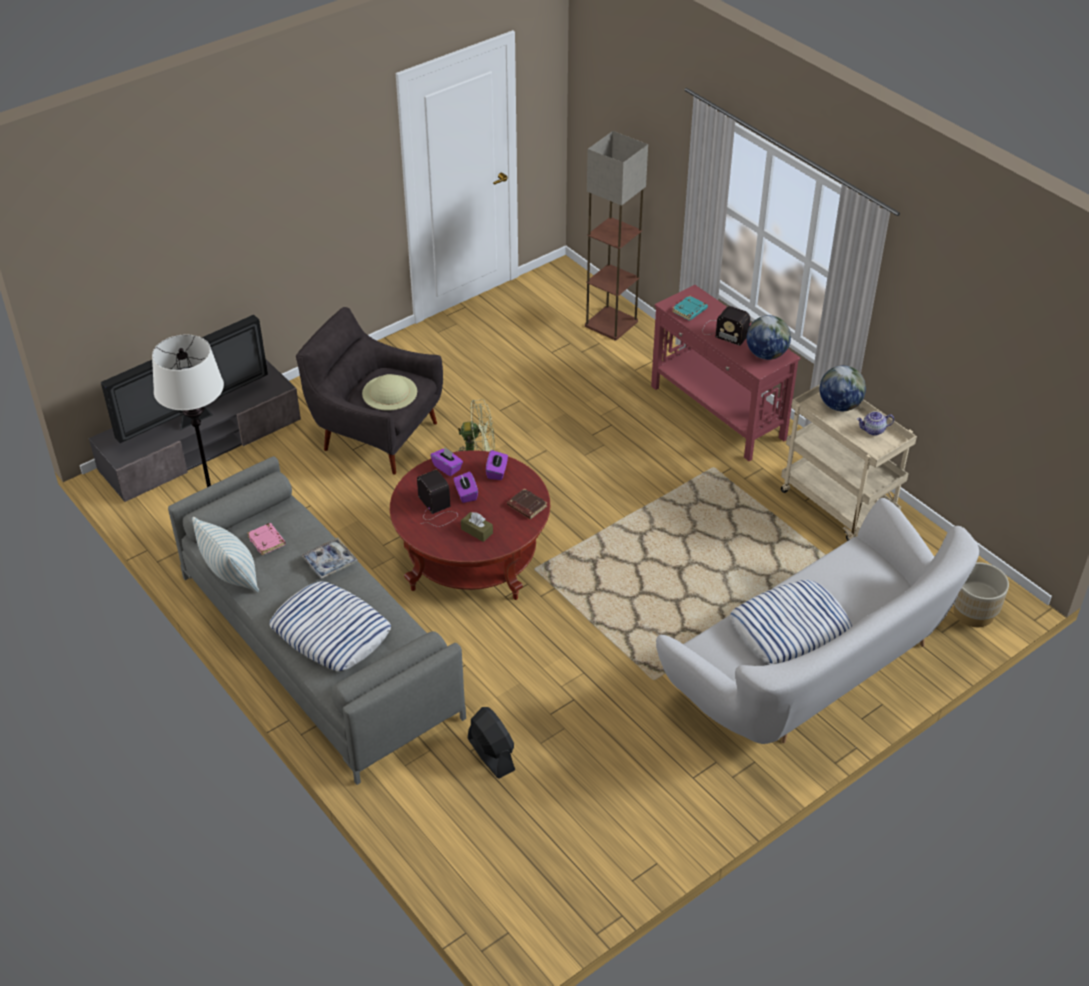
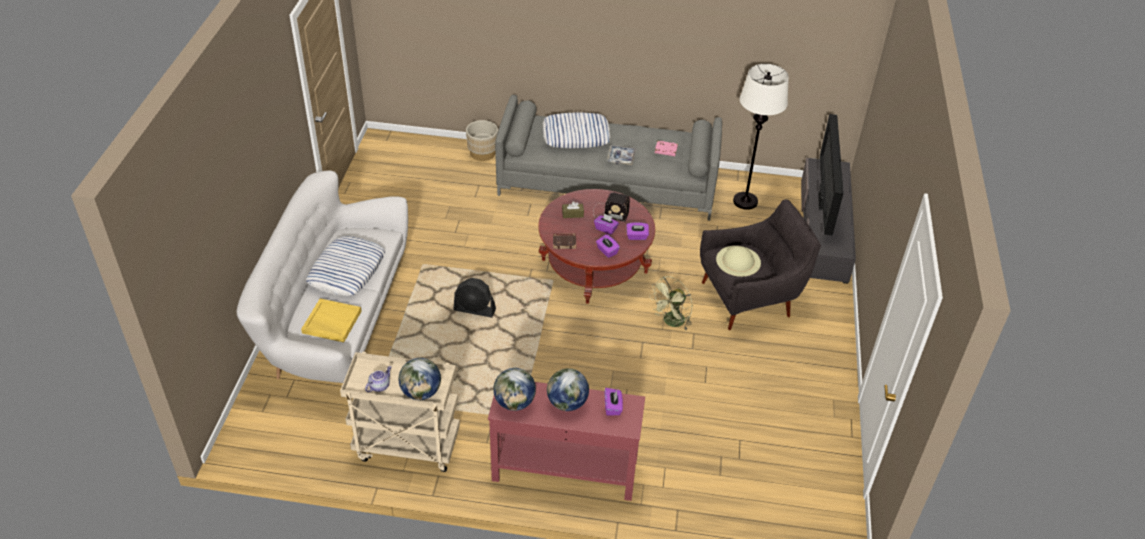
camera: 135 degrees right, 0 degrees up
(231, 576) = (656, 130): pillow -> none
(491, 754) = (467, 189): black fan -> black fan (474, 310)
(611, 324) = (735, 502): floor lamp -> none
(689, 311) = (613, 407): turquoise book -> purple tissue box
(723, 332) = (567, 403): radio -> globe
(853, 576) = (331, 322): none -> yellow tray
(973, 613) = (255, 422): beige planter -> beige planter (482, 153)

